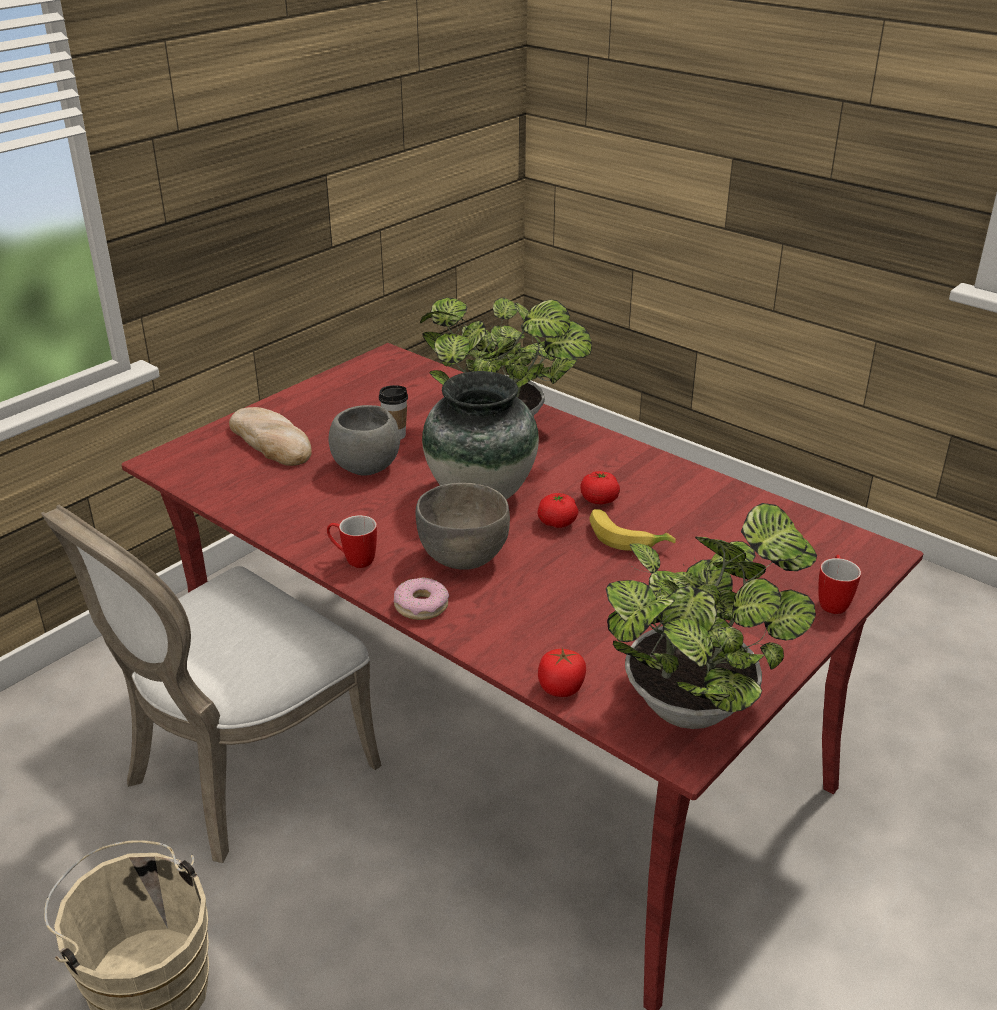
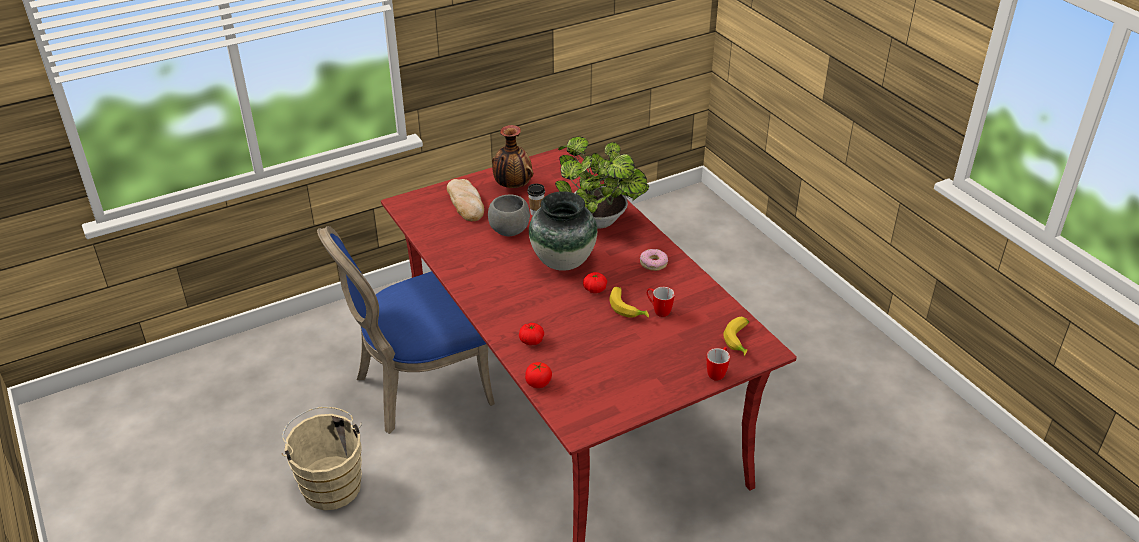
camera: 20 degrees right, 5 degrees up
(240, 774) = (417, 388): white chair -> blue chair
(335, 407) = (512, 186): none -> vase
(353, 560) = (472, 286): mug -> mug (658, 311)
(421, 606) = (493, 321): donut -> donut (653, 263)
(464, 558) = (531, 299): grey bowl -> none
(599, 500) = (628, 280): tomato -> tomato (531, 341)
(696, 701) = (602, 407): potted plant -> none
(828, 548) = (740, 341): none -> banana

